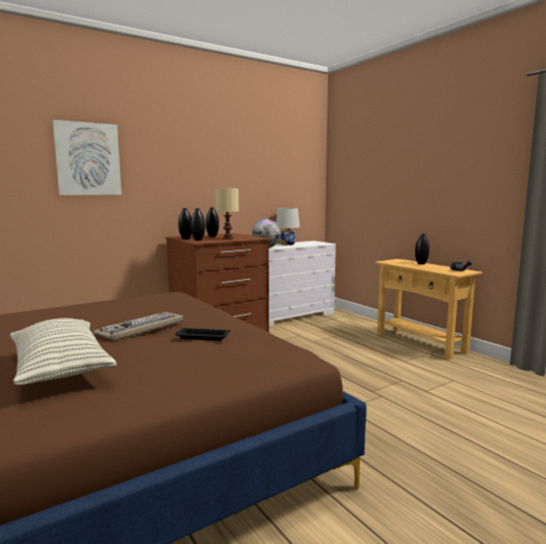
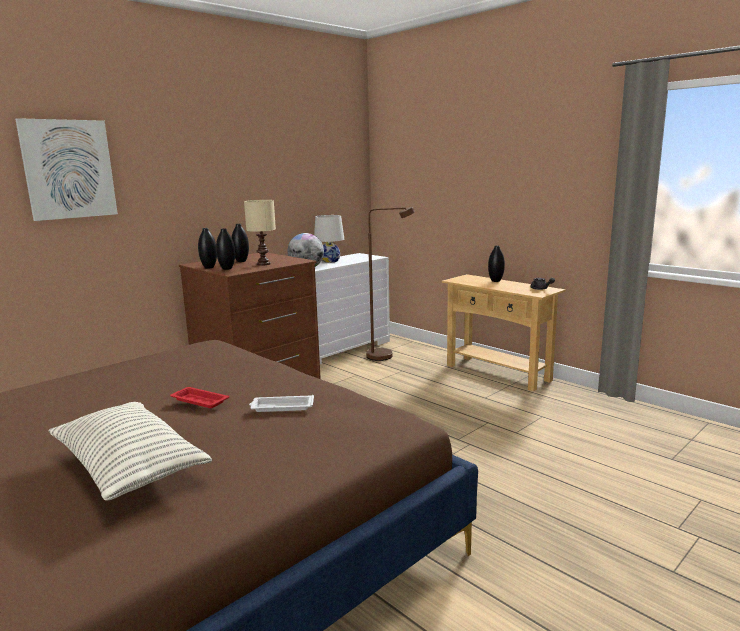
camera: 10 degrees left, 5 degrees up
(141, 328) = (199, 401): keyboard -> red tray
(202, 337) = (281, 407): black tray -> white tray
(328, 323) = (387, 356): none -> brown floor lamp

